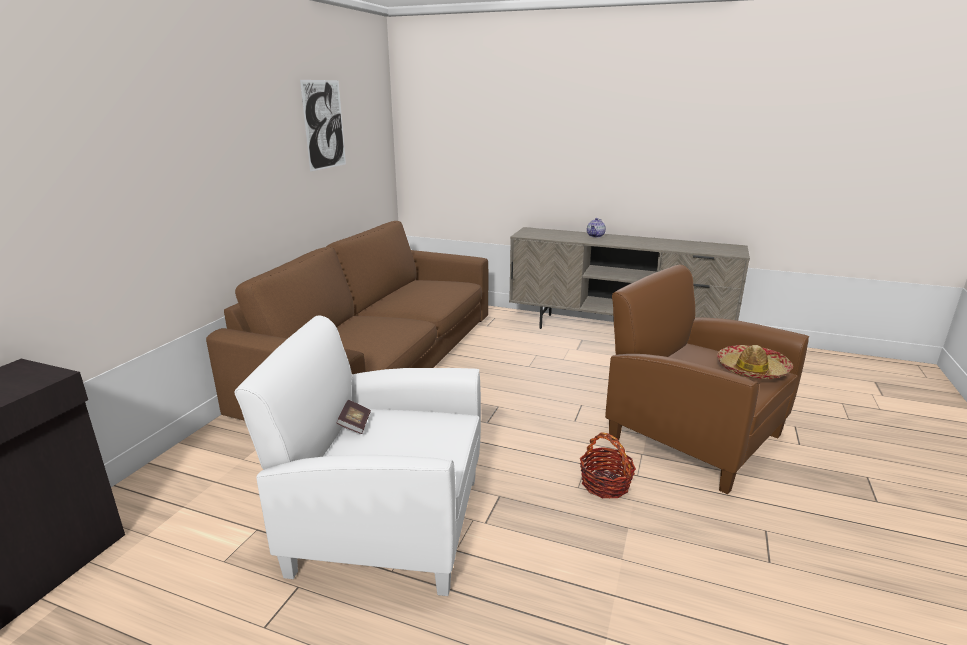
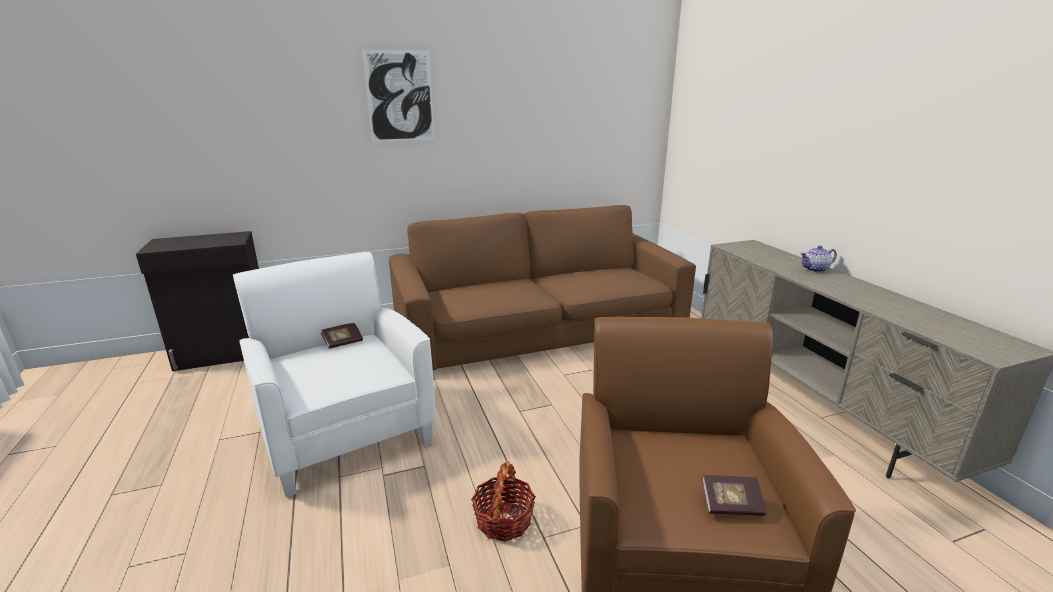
camera: 50 degrees right, 0 degrees up
(324, 125) = (560, 105): picture -> picture (400, 96)
(752, 370) = (731, 505): hat -> book

